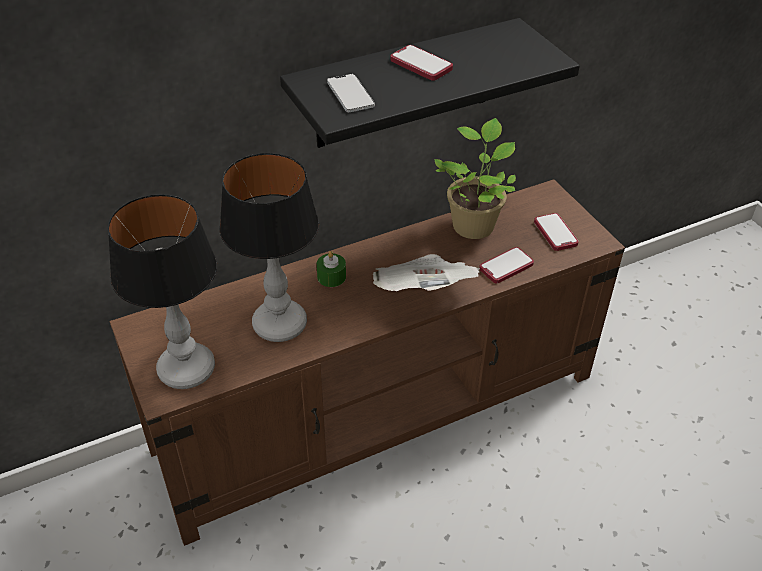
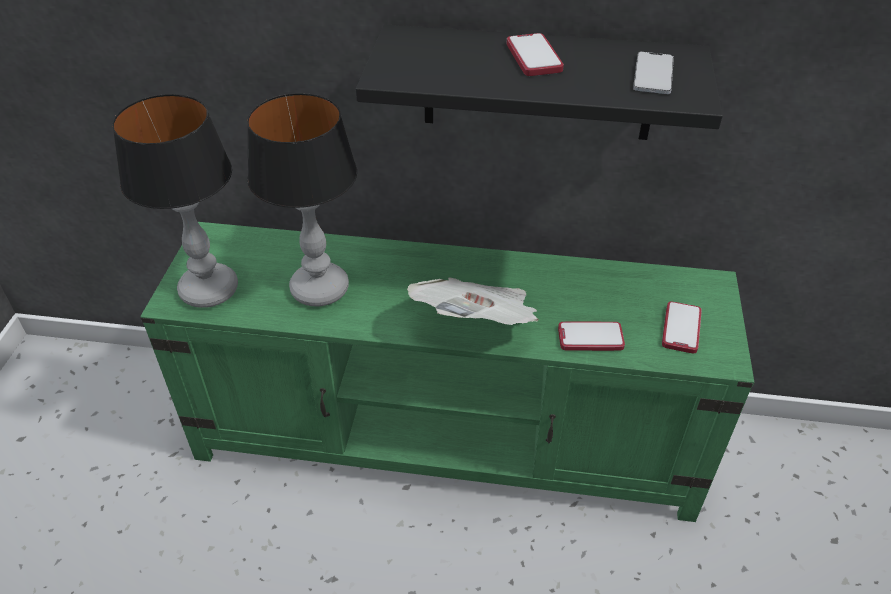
camera: 35 degrees right, 0 degrees up
(331, 277) = (406, 267): green candle -> none
(350, 94) = (425, 61): phone -> phone (653, 74)
(380, 412) = (448, 438): brown tv stand -> green tv stand
(473, 224) = (597, 279): potted plant -> none

